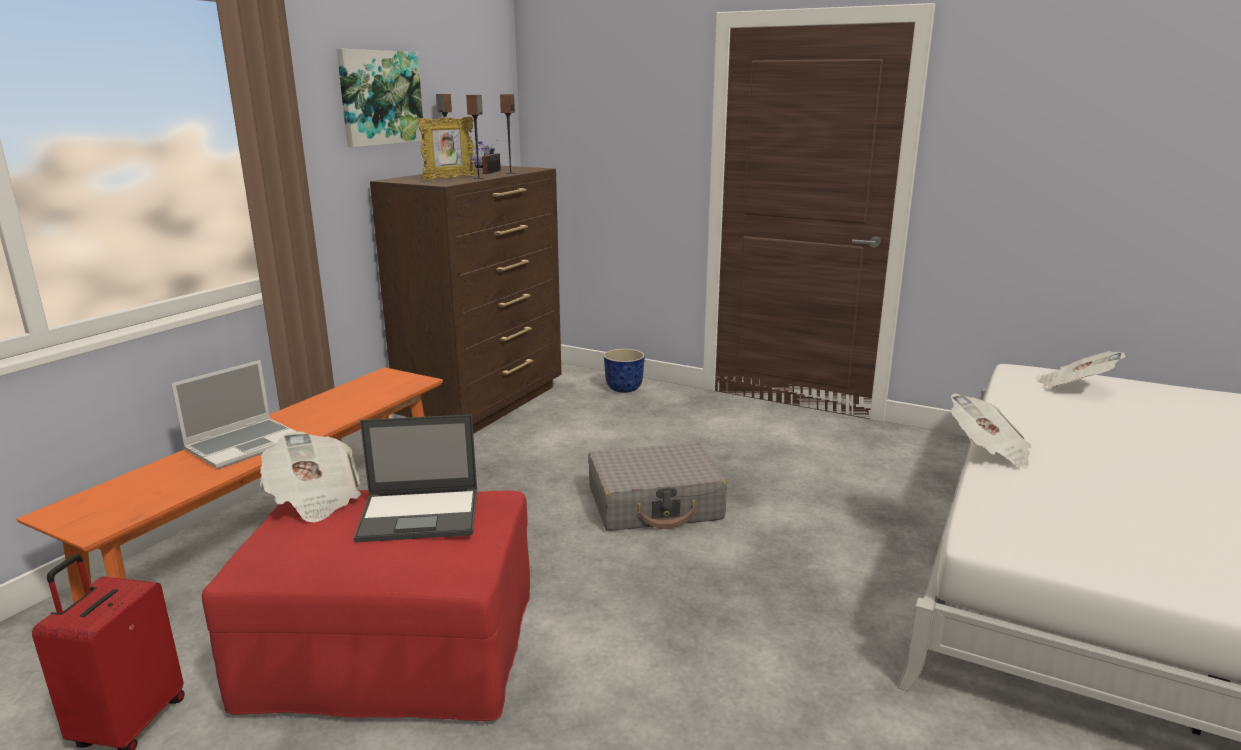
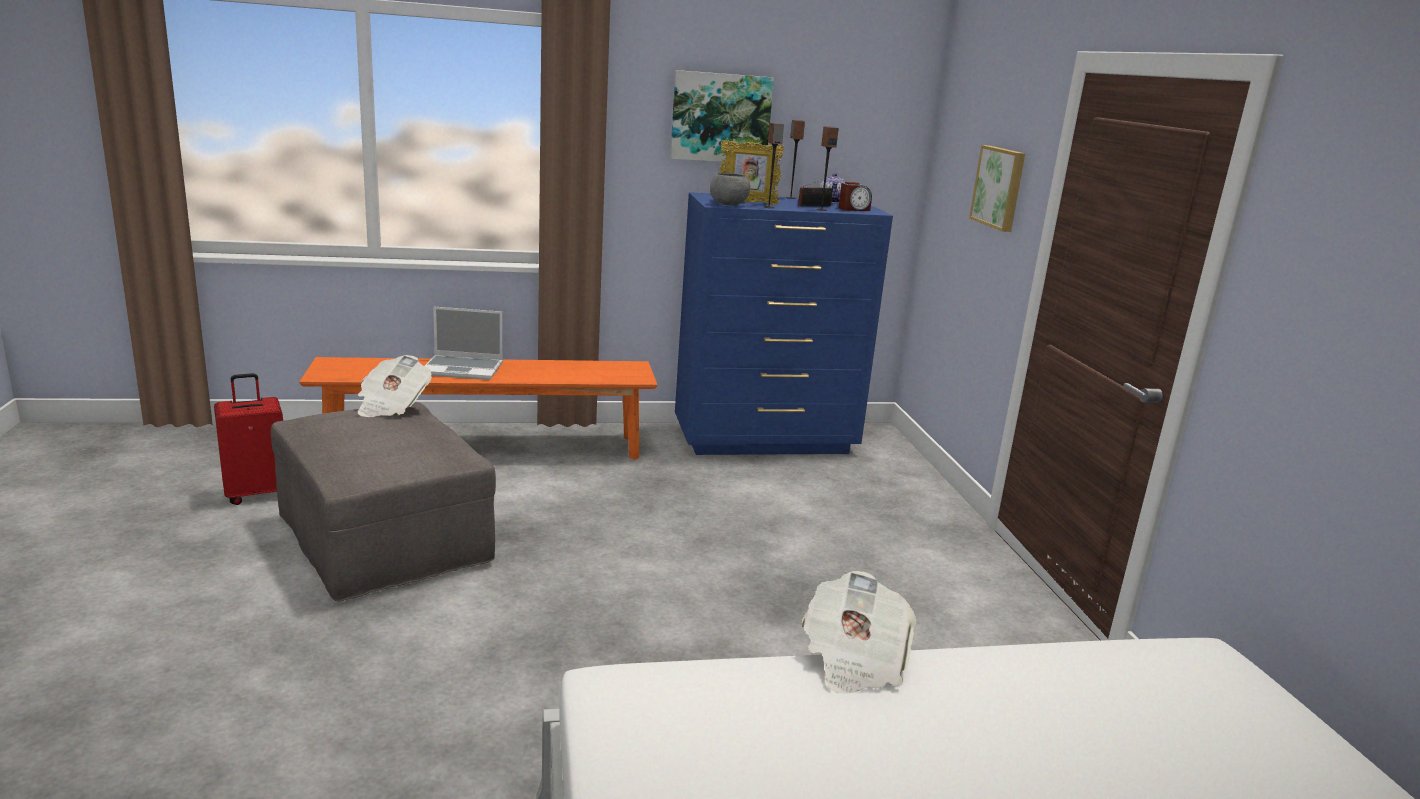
camera: 50 degrees right, 0 degrees up
(395, 651) = (386, 540): red ottoman -> grey ottoman
(421, 515) = (400, 440): laptop -> none
(452, 182) = (729, 205): none -> grey bowl
(485, 404) = (766, 440): brown dresser -> blue dresser
(521, 169) = (853, 209): none -> alarm clock
(624, 389) = (908, 485): planter -> none
(640, 129) = (1000, 187): none -> picture
(655, 504) = (705, 572): grey suitcase -> none
(1073, 387) = (1215, 707): newspaper -> none

